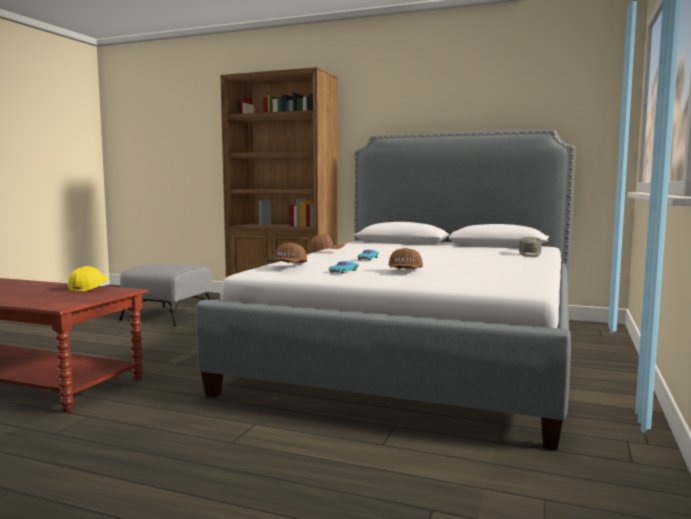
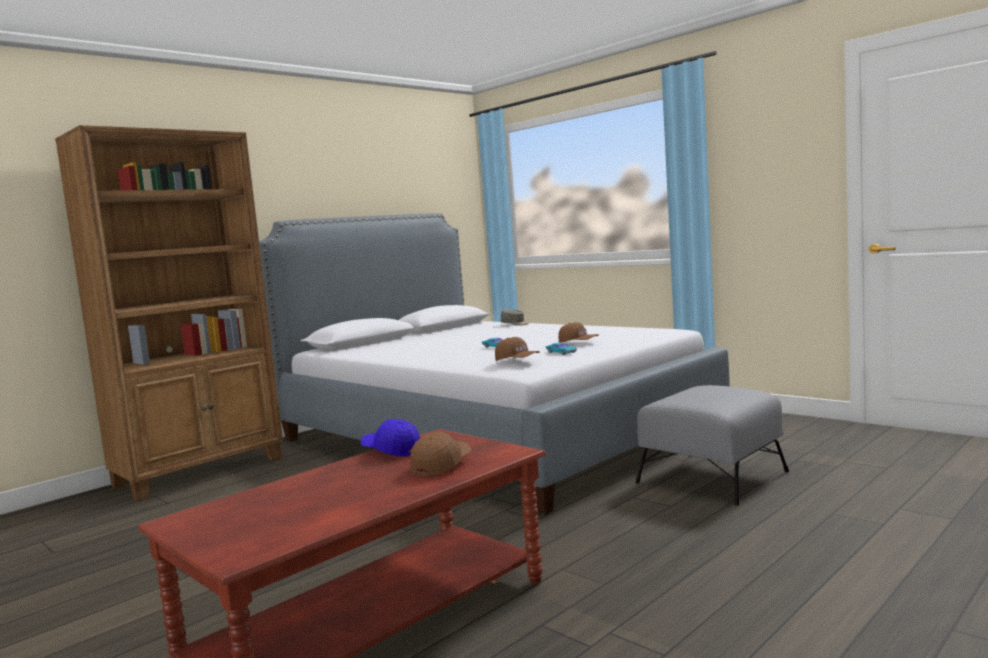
camera: 65 degrees left, 0 degrees up
(89, 287) = (391, 451): yellow cap -> blue cap
(169, 316) = (128, 540): grey ottoman -> grey ottoman (713, 476)
(327, 252) = (410, 357): brown cap -> brown cap (442, 466)

